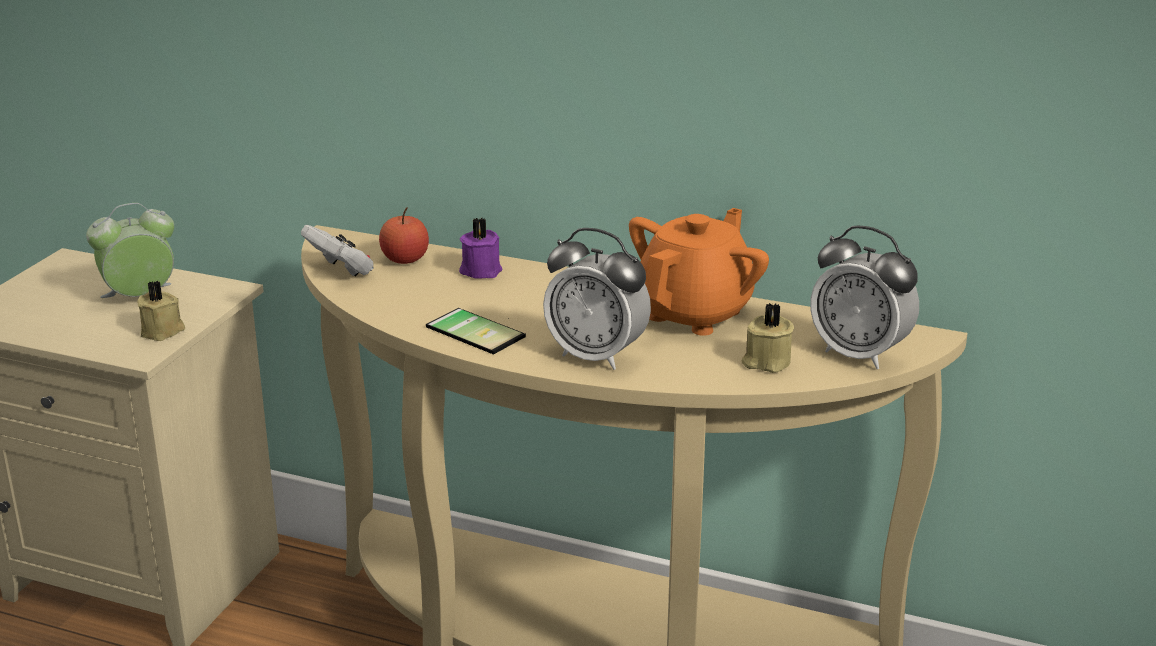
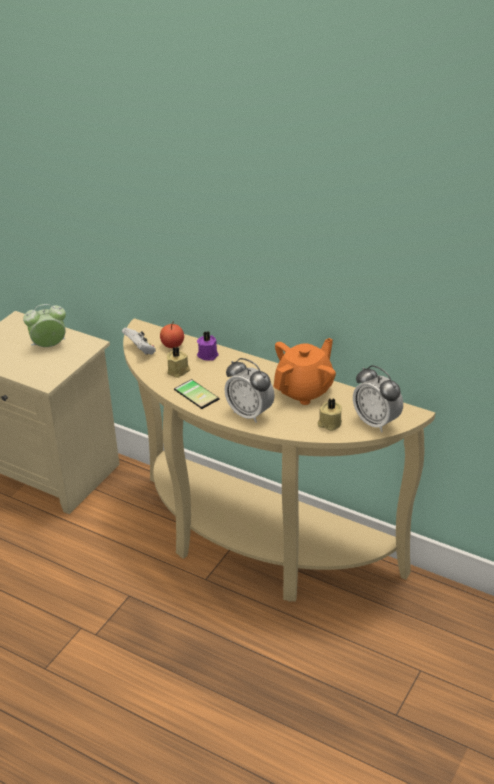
camera: 10 degrees right, 10 degrees up
(163, 331) = (58, 368): beige candle -> beige candle (178, 371)

